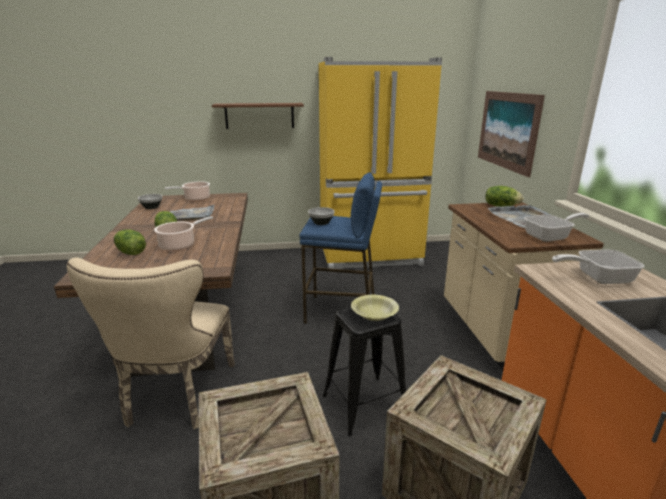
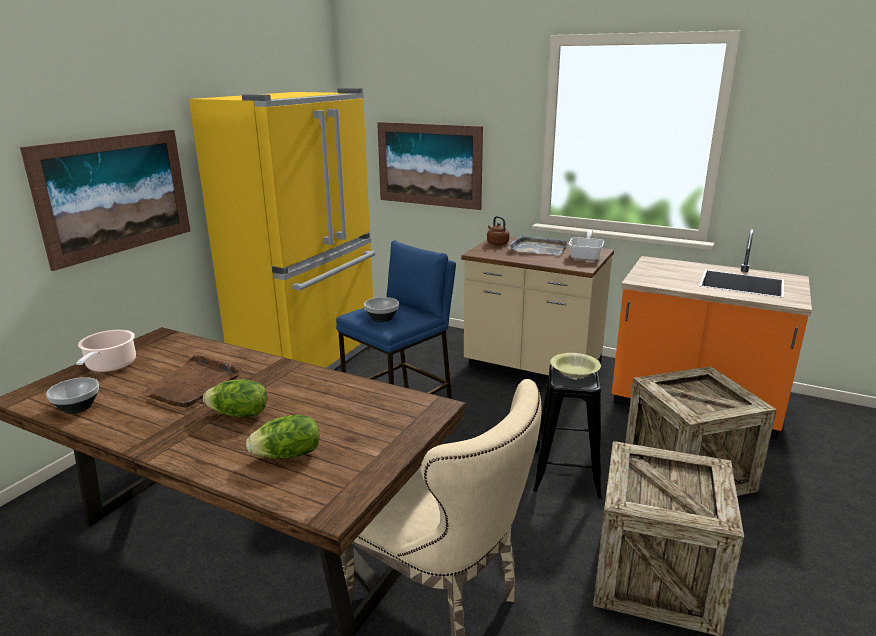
camera: 55 degrees left, 0 degrees up
(179, 245) = (315, 414): cooking pot -> none
(190, 216) = (193, 385): grey tray -> brown tray
(259, 115) = (115, 195): brown shelf -> picture
(501, 206) = (497, 243): lettuce -> brown kettle
(597, 278) = (665, 272): frying pan -> none

